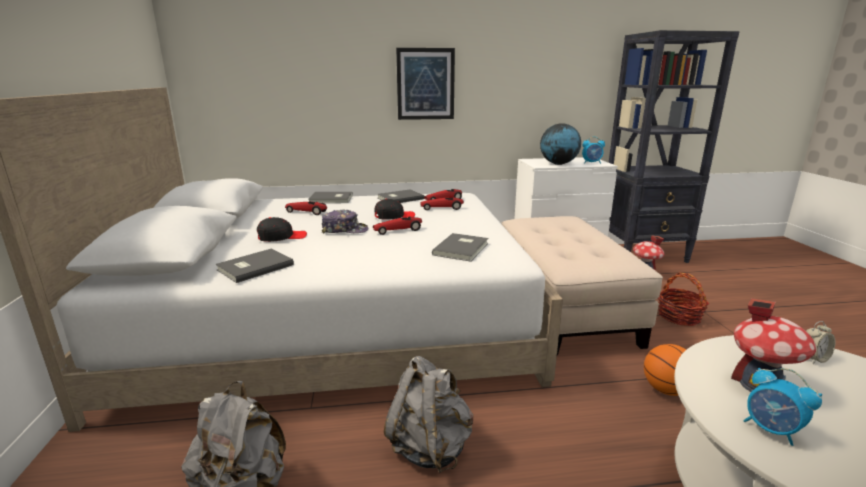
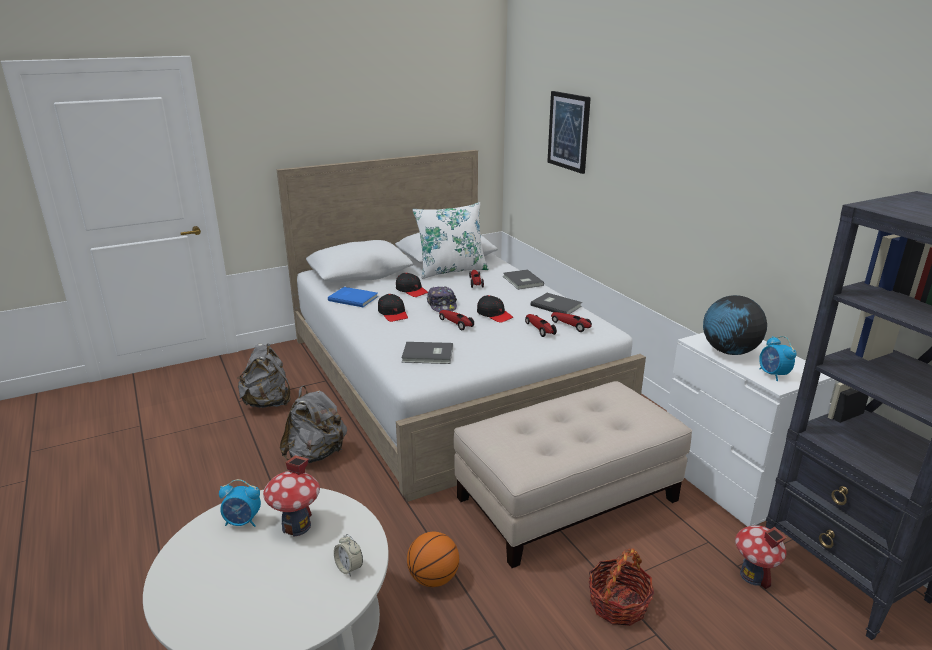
camera: 70 degrees right, 5 degrees up
(253, 267) = (353, 298): grey book -> blue book
(255, 216) = (451, 270): none -> white pillow
(336, 252) = (393, 313): none -> black cap
(425, 84) = (654, 192): picture -> picture (569, 131)
(771, 430) = (243, 522): alarm clock -> alarm clock turned 120 degrees counterclockwise

